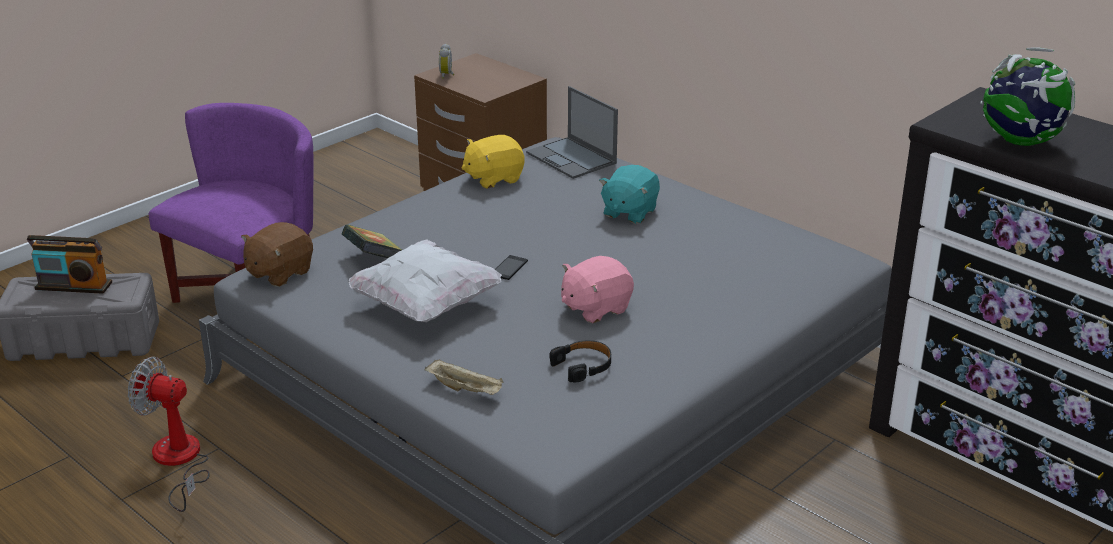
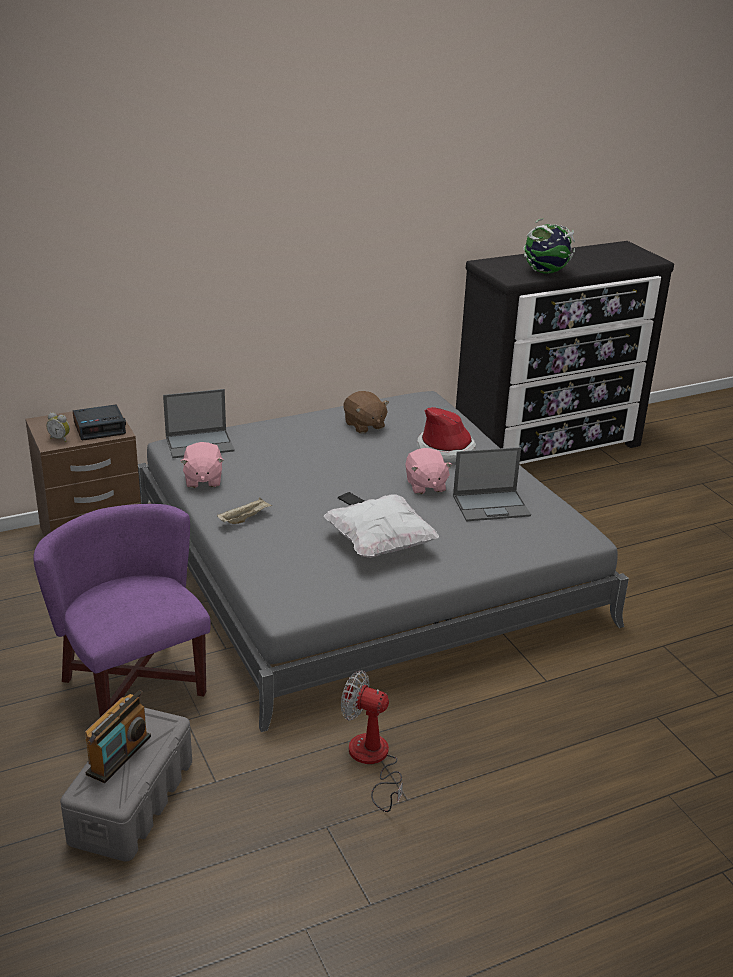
camera: 70 degrees left, 0 degrees up
(178, 462) = (372, 761): fan -> fan turned 75 degrees clockwise
(279, 273) = (283, 599): brown plush toy -> brown plush toy (364, 425)
(373, 260) = (296, 553): book -> none
(466, 389) = (498, 550): beige tray -> beige tray (245, 518)
(486, 84) = (100, 428): none -> alarm clock
(493, 178) = (202, 480): yellow plush toy -> pink plush toy
(583, 366) = (492, 505): black headphones -> laptop
(629, 212) = (305, 444): turquoise plush toy -> none
(705, 303) = (445, 450): none -> hat

